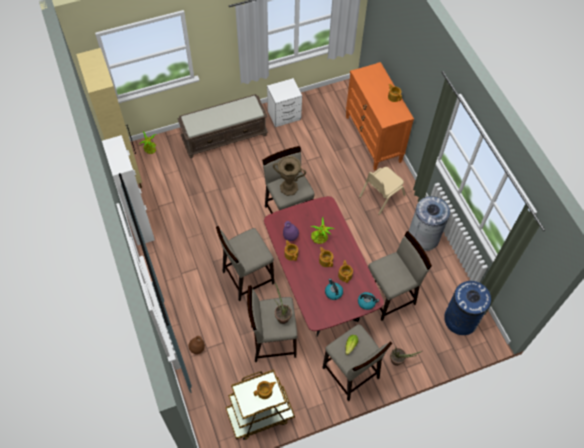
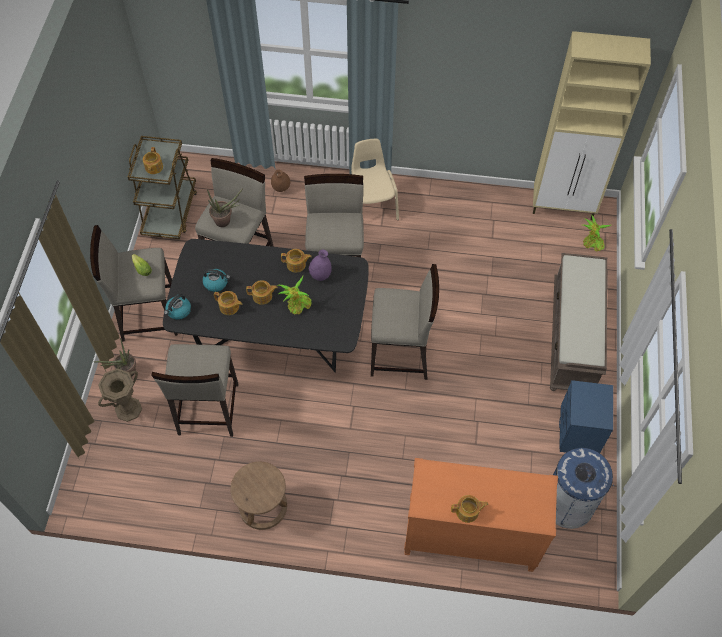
camera: 120 degrees right, 0 degrees up
(141, 226) = (472, 193): white cabinet -> none
(285, 115) = (577, 433): white nightstand -> blue nightstand
(289, 188) = (396, 309): brown vase -> brown vase (128, 409)
(319, 287) = (274, 338): red dining table -> black dining table
(381, 195) = (362, 489): beige chair -> beige chair (372, 203)
(423, 237) = (263, 506): grey trash can -> brown stool
(460, 319) = (121, 477): blue trash can -> blue trash can (568, 503)

